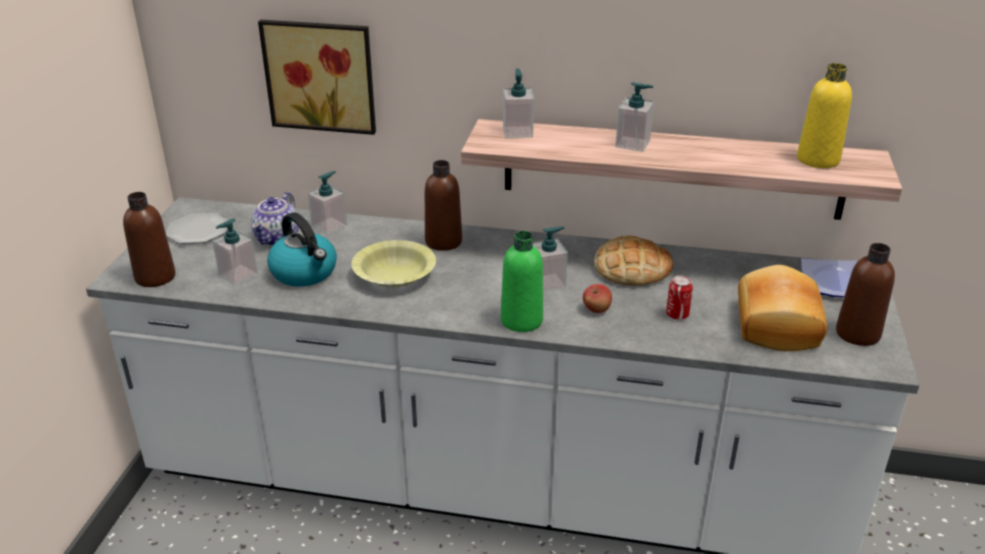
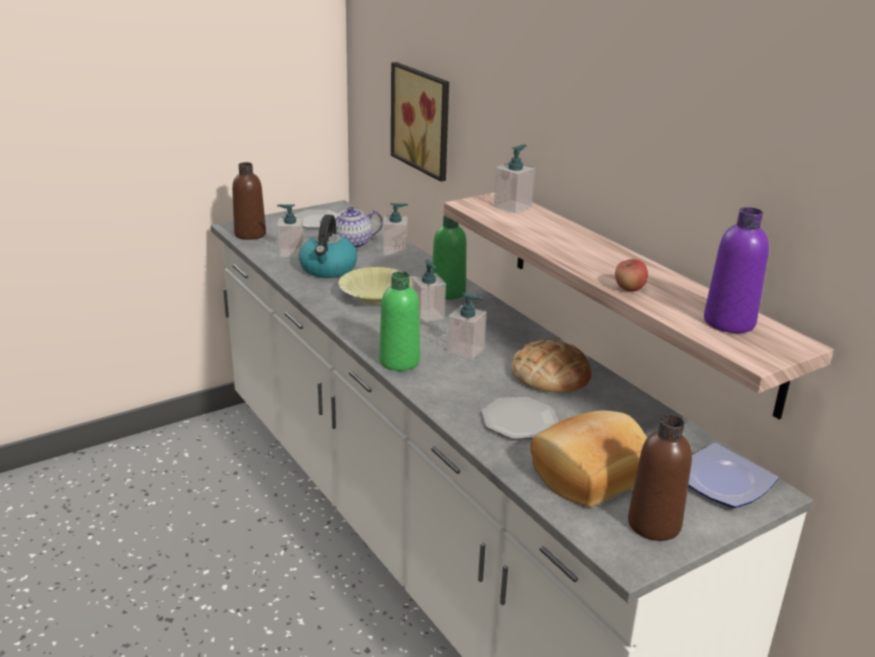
camera: 45 degrees right, 5 degrees down
(443, 242) = (448, 292): brown bottle -> green bottle
(596, 309) = (465, 384): apple -> apple (629, 289)
(633, 144) = (583, 246): soap dispenser -> soap dispenser (427, 315)
(677, 315) = (519, 420): can -> plate
(818, 160) = (729, 322): yellow bottle -> purple bottle

